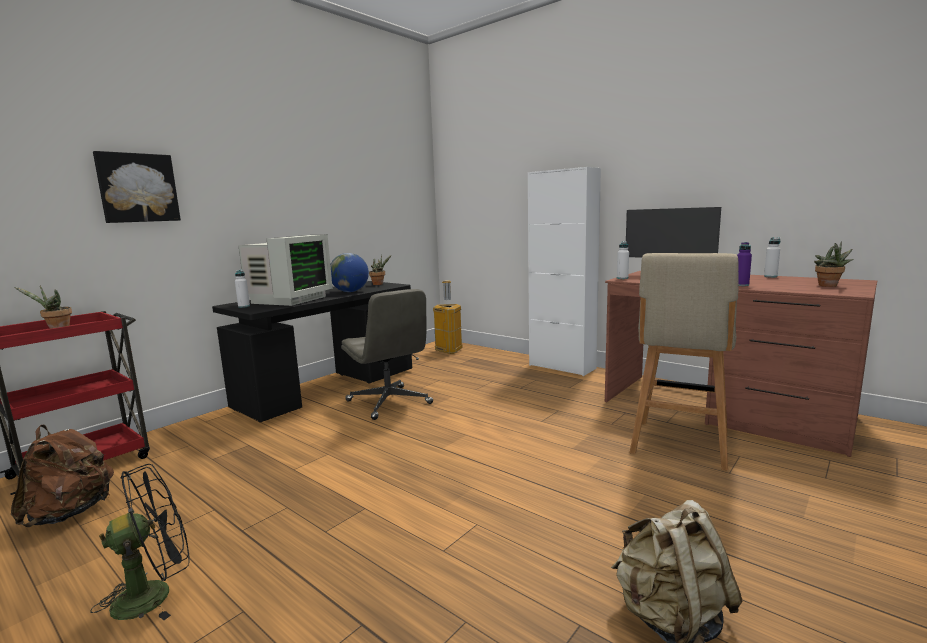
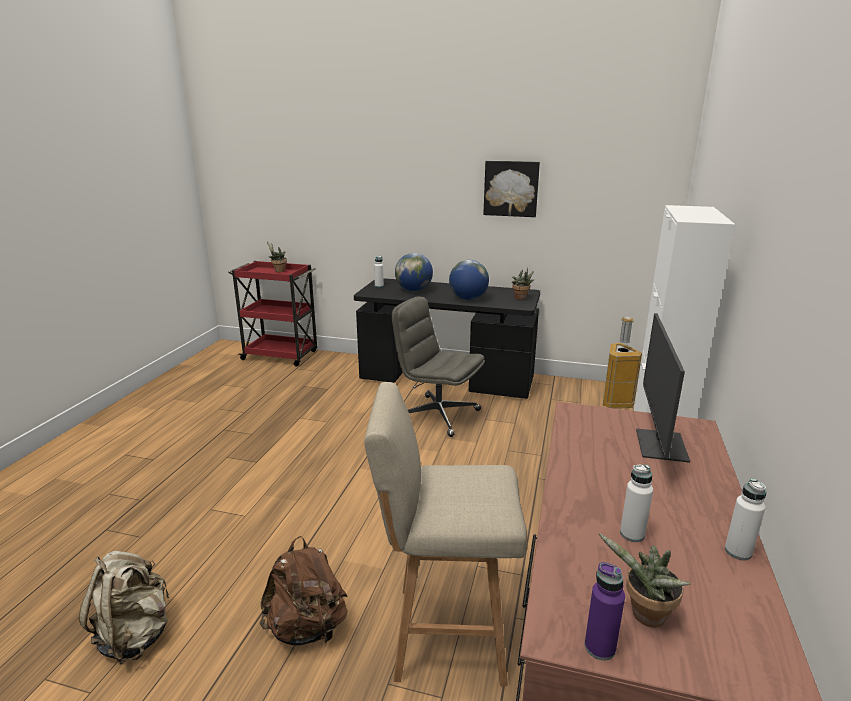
camera: 65 degrees right, 10 degrees up
(71, 513) = (232, 376): brown backpack -> brown backpack (307, 628)
(138, 188) = (339, 181): picture -> picture (511, 188)
(155, 593) = (167, 430): black fan -> none
(288, 300) = (414, 290): monitor -> globe
(389, 402) = (437, 415): grey office chair -> grey office chair turned 90 degrees clockwise
(622, 278) = (586, 410): white bottle -> white bottle (632, 534)
(741, 285) = (584, 511): purple bottle -> purple bottle (600, 647)

